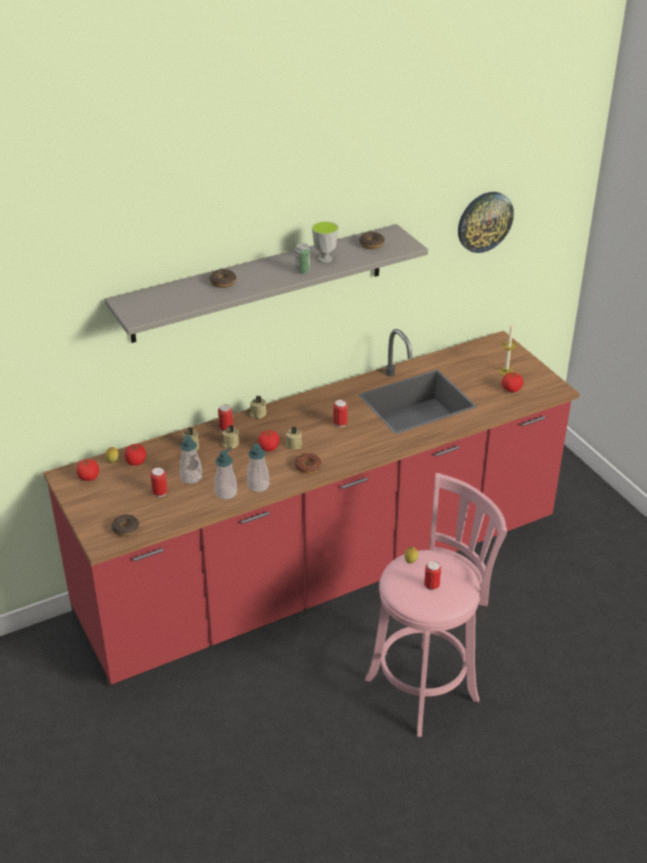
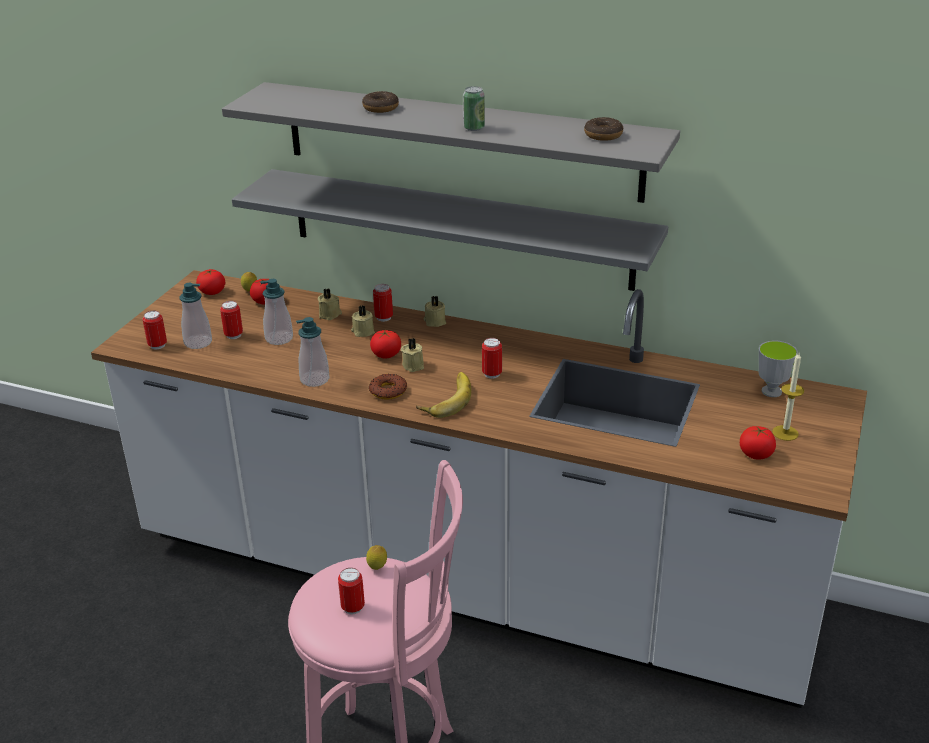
camera: 50 degrees right, 5 degrees down
(125, 529) = (157, 345): donut -> can
(226, 493) = (278, 368): soap dispenser -> soap dispenser (198, 342)
(259, 343) = (459, 229): none -> grey shelf
(323, 573) = (468, 580): red counter -> white counter
(325, 258) = (522, 127): cup -> cup (771, 391)
(342, 451) = (446, 399): none -> banana
(484, 221) = (848, 186): wall clock -> none

